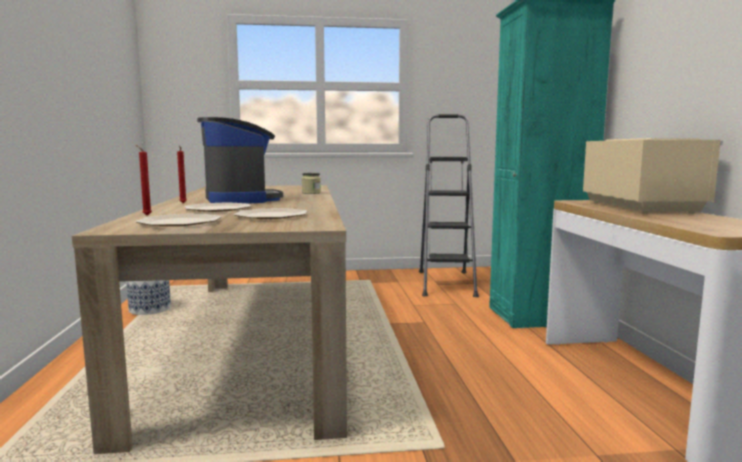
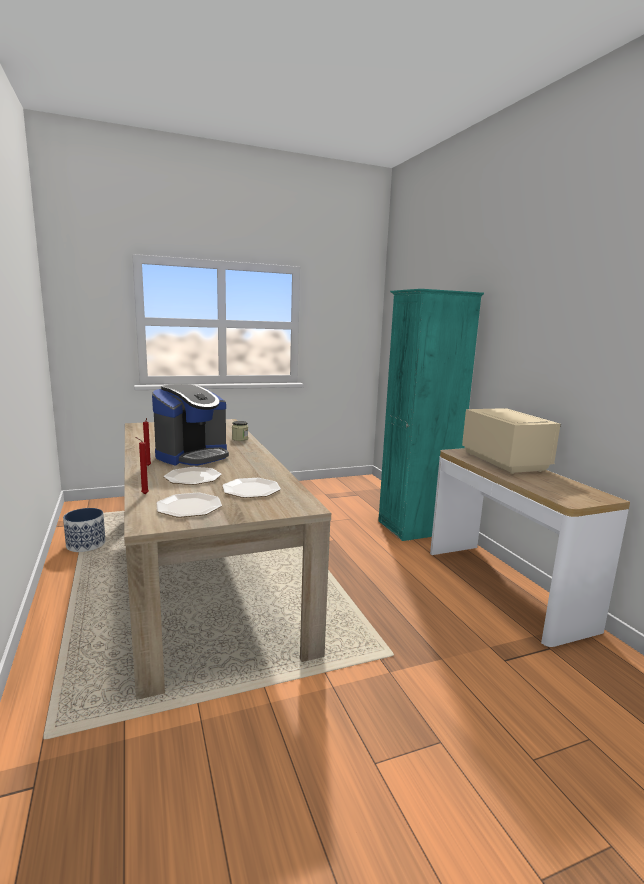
camera: 15 degrees left, 5 degrees up
(241, 199) = (193, 456): coffee machine -> coffee machine turned 75 degrees clockwise
(446, 282) = (334, 495): step ladder -> none

